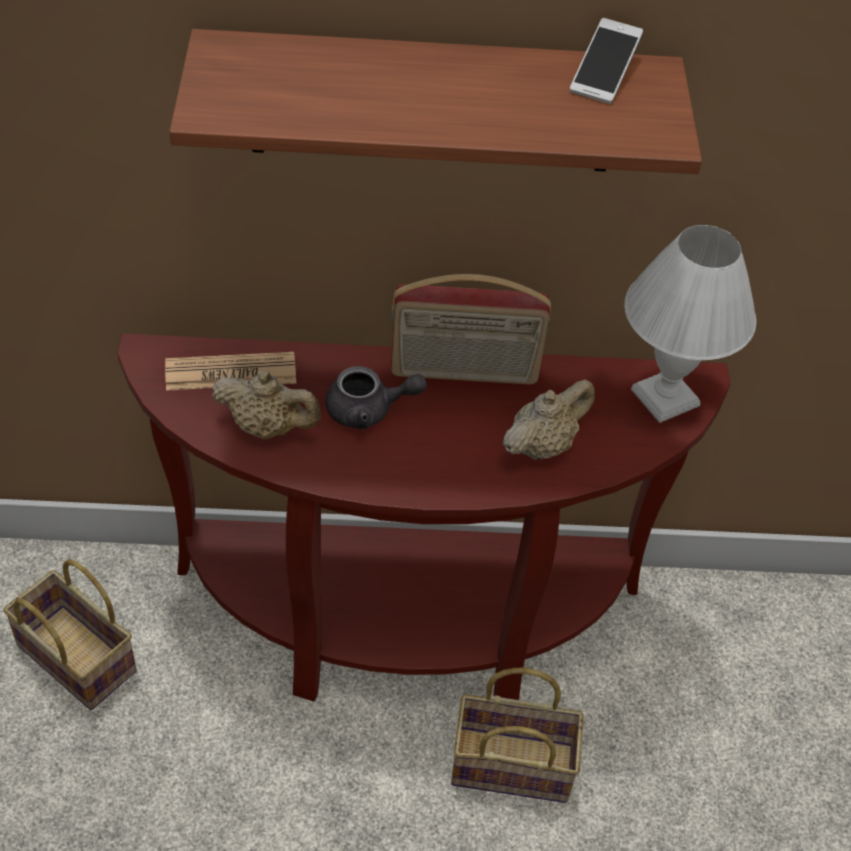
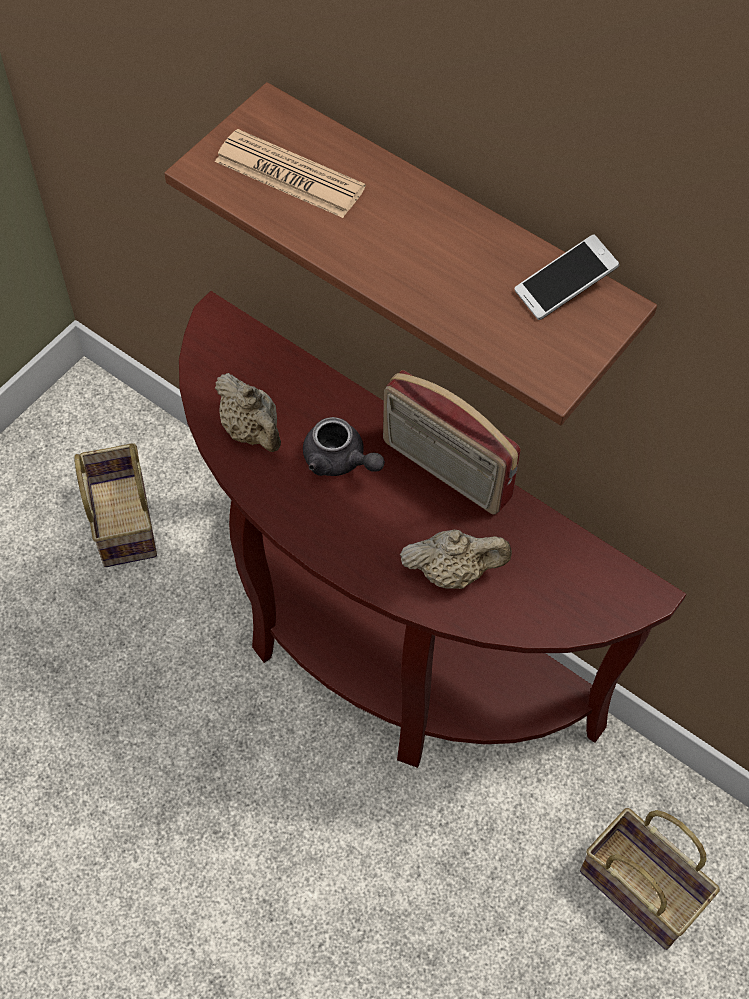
camera: 40 degrees right, 10 degrees up
(231, 373) = (262, 369): newspaper -> newspaper (289, 175)
(515, 764) = (376, 813): basket -> basket (644, 889)
(663, 397) = (597, 590): white table lamp -> none

